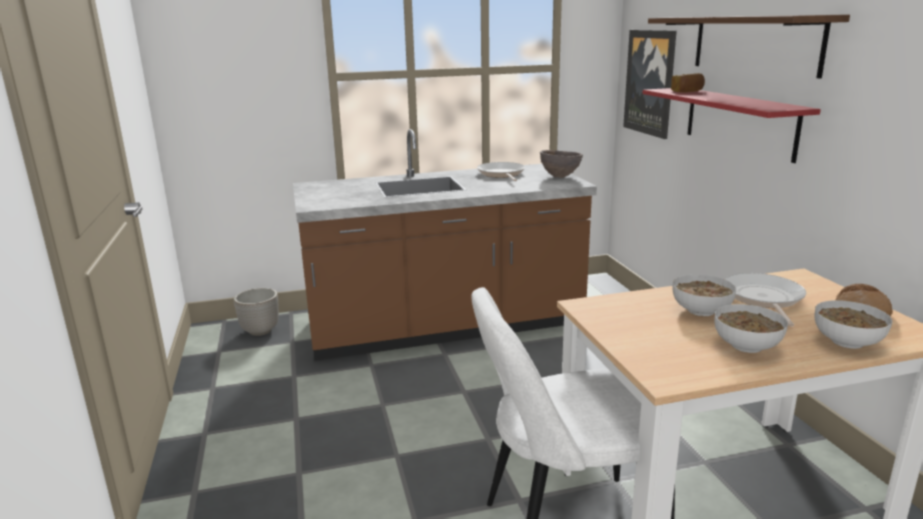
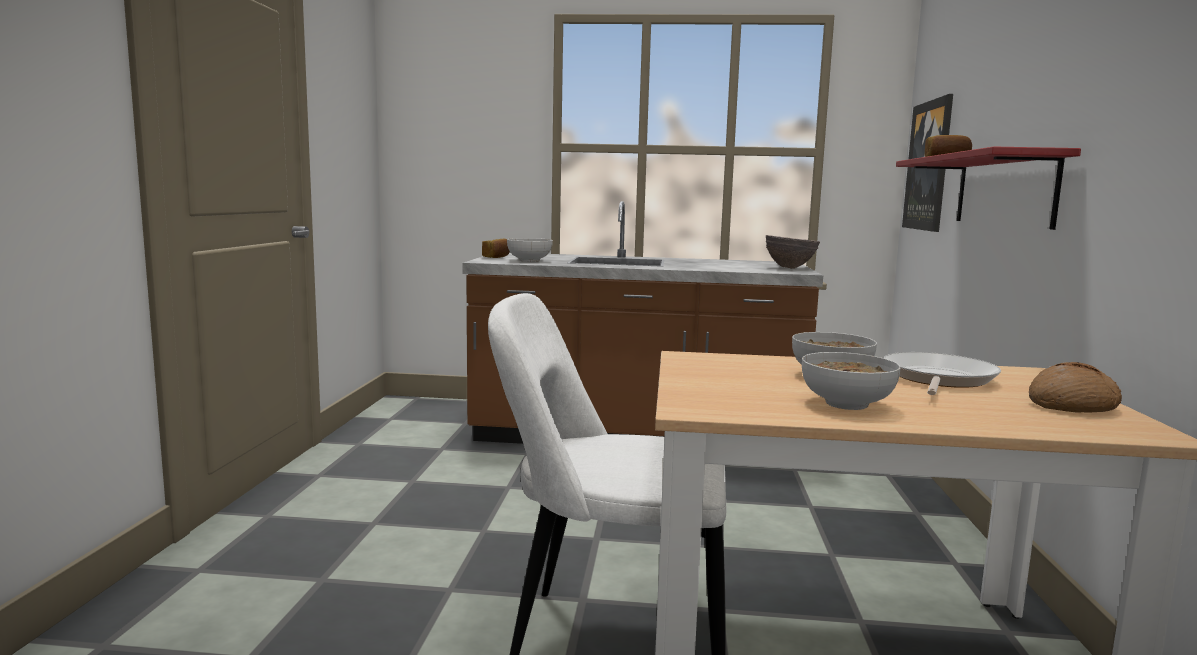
camera: 20 degrees right, 10 degrees down
(260, 331) = (443, 410): planter -> none
(310, 195) = (497, 257): none -> bread
(501, 174) = (723, 262): frying pan -> none
(754, 44) = (1021, 85): shelf -> none
(846, 342) = (1005, 420): bowl -> bowl (529, 261)

